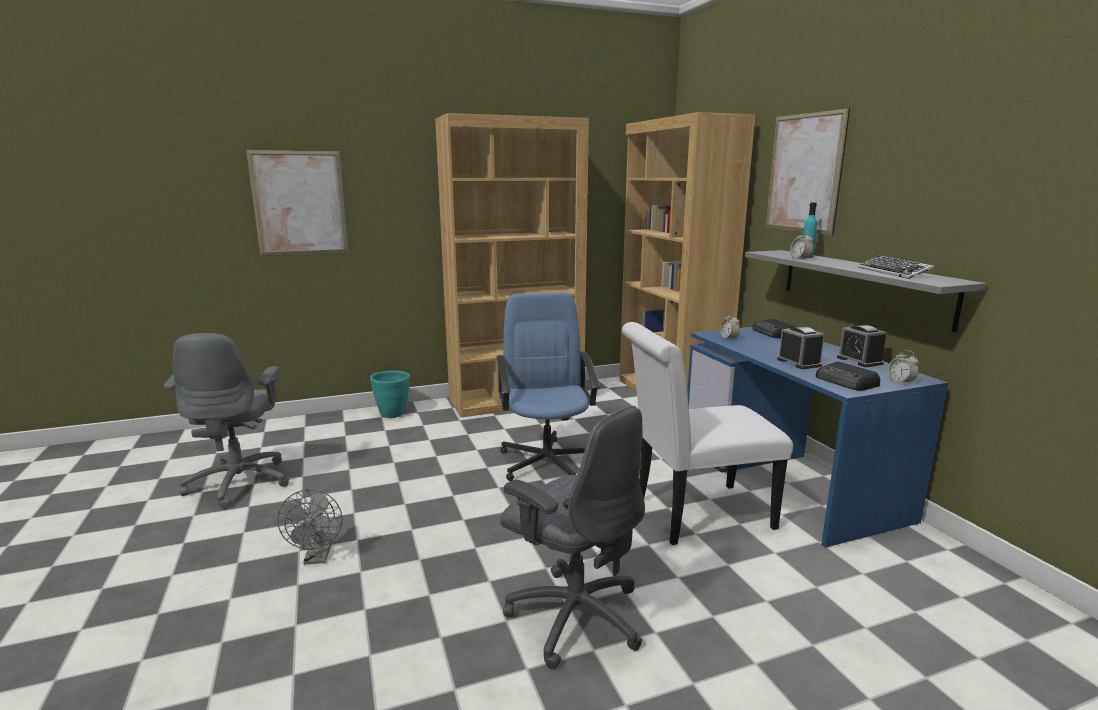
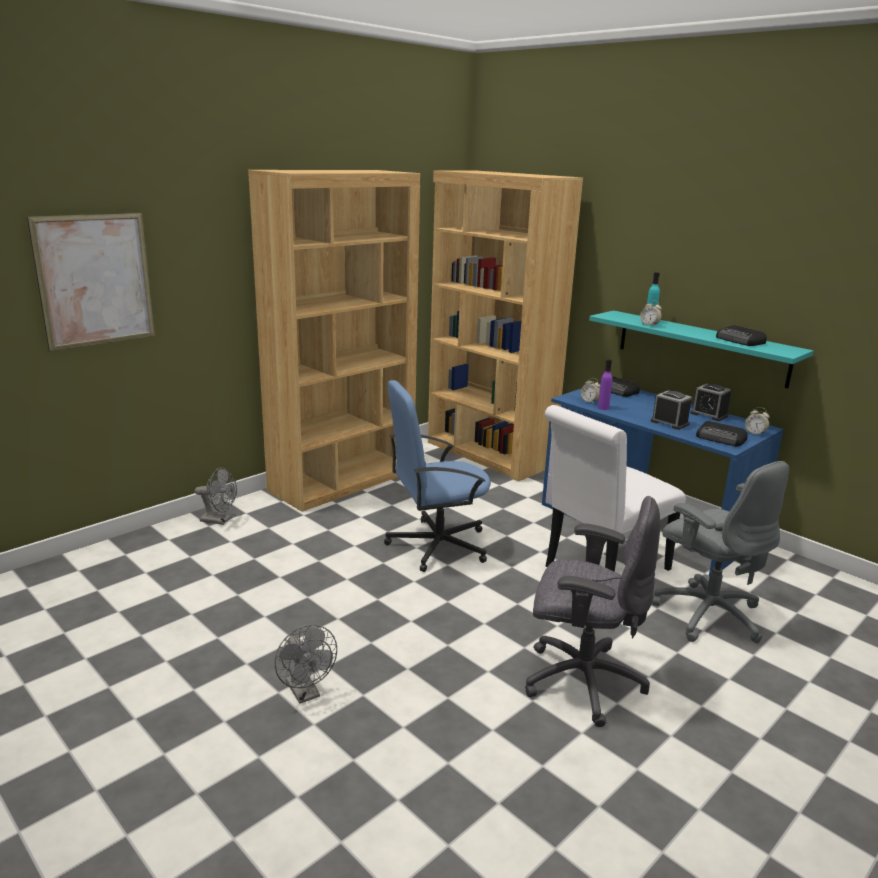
camera: 25 degrees left, 5 degrees up
(240, 482) = (122, 637): grey office chair -> grey office chair (707, 614)
(393, 414) = (219, 520): turquoise planter -> grey fan
(547, 462) = (436, 545): blue office chair -> blue office chair turned 75 degrees counterclockwise
(736, 344) = (603, 408): none -> purple bottle
(804, 173) = (638, 241): picture -> none
(862, 286) = (701, 347): grey shelf -> turquoise shelf
(893, 272) = (740, 341): keyboard -> radio

